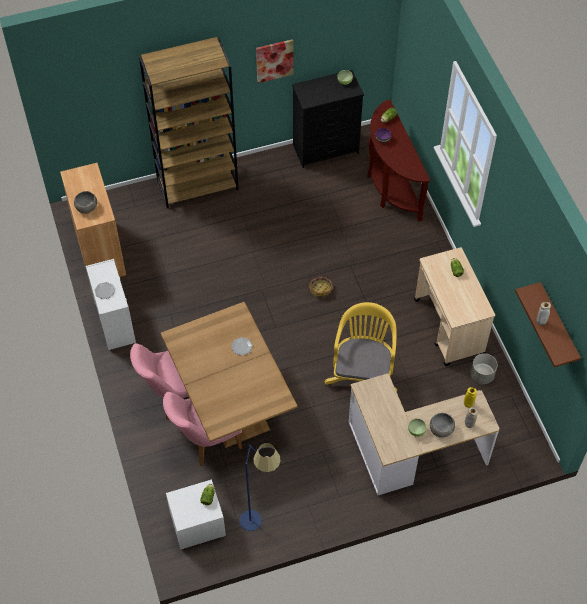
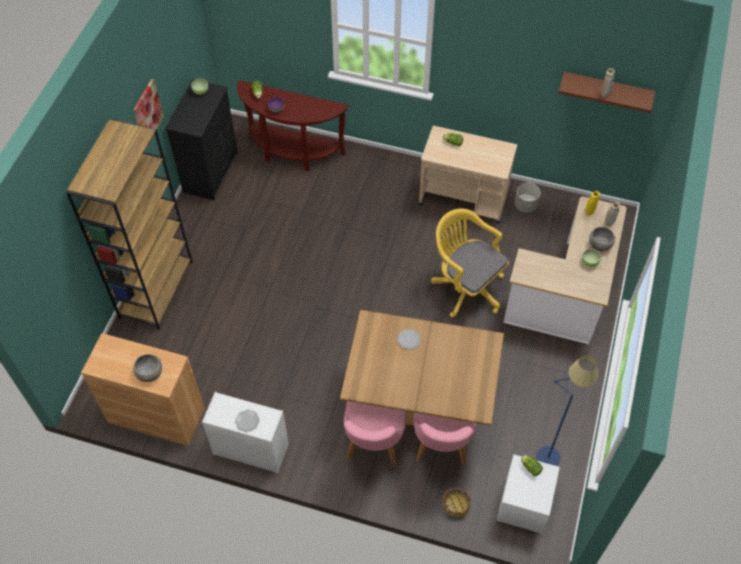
camera: 55 degrees left, 0 degrees up
(321, 289) = (353, 263): basket -> basket (455, 504)

